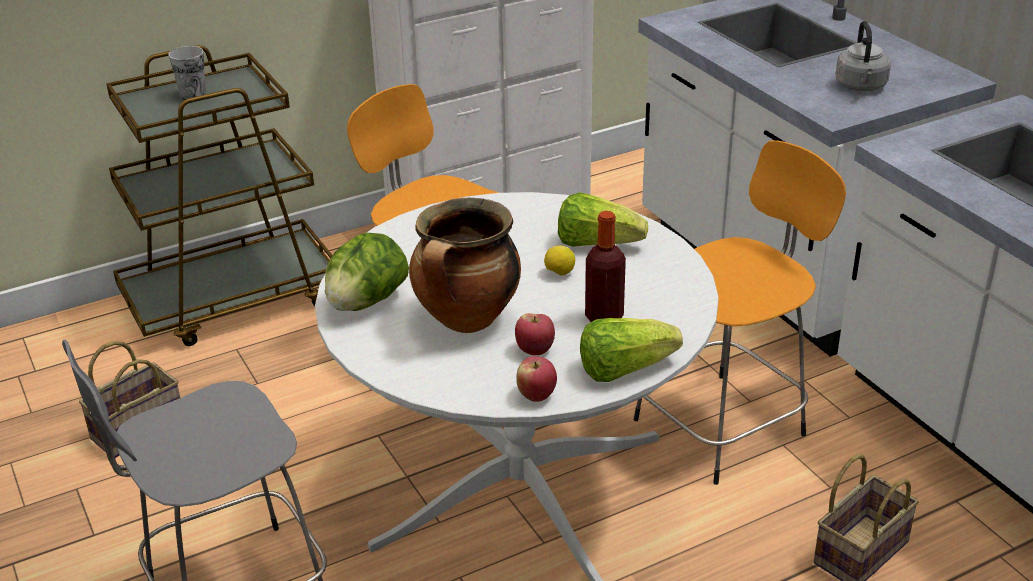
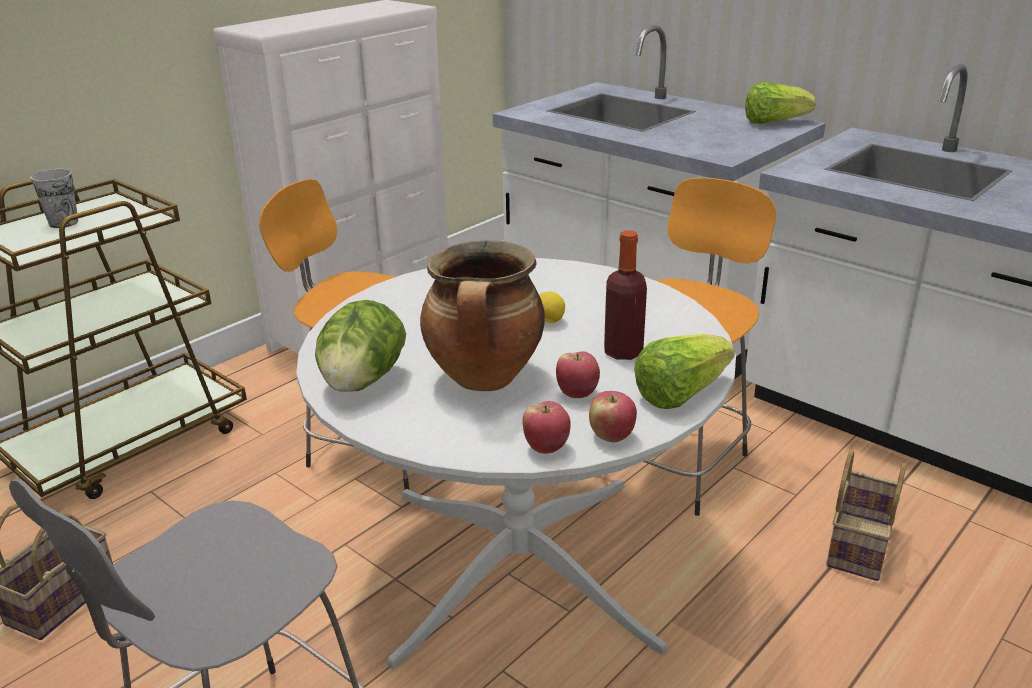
camera: 20 degrees left, 5 degrees down
(476, 394) = (546, 447): none -> apple
(596, 243) = (565, 291): lettuce -> lettuce (773, 122)
(861, 87) = (724, 136): grey kettle -> none

